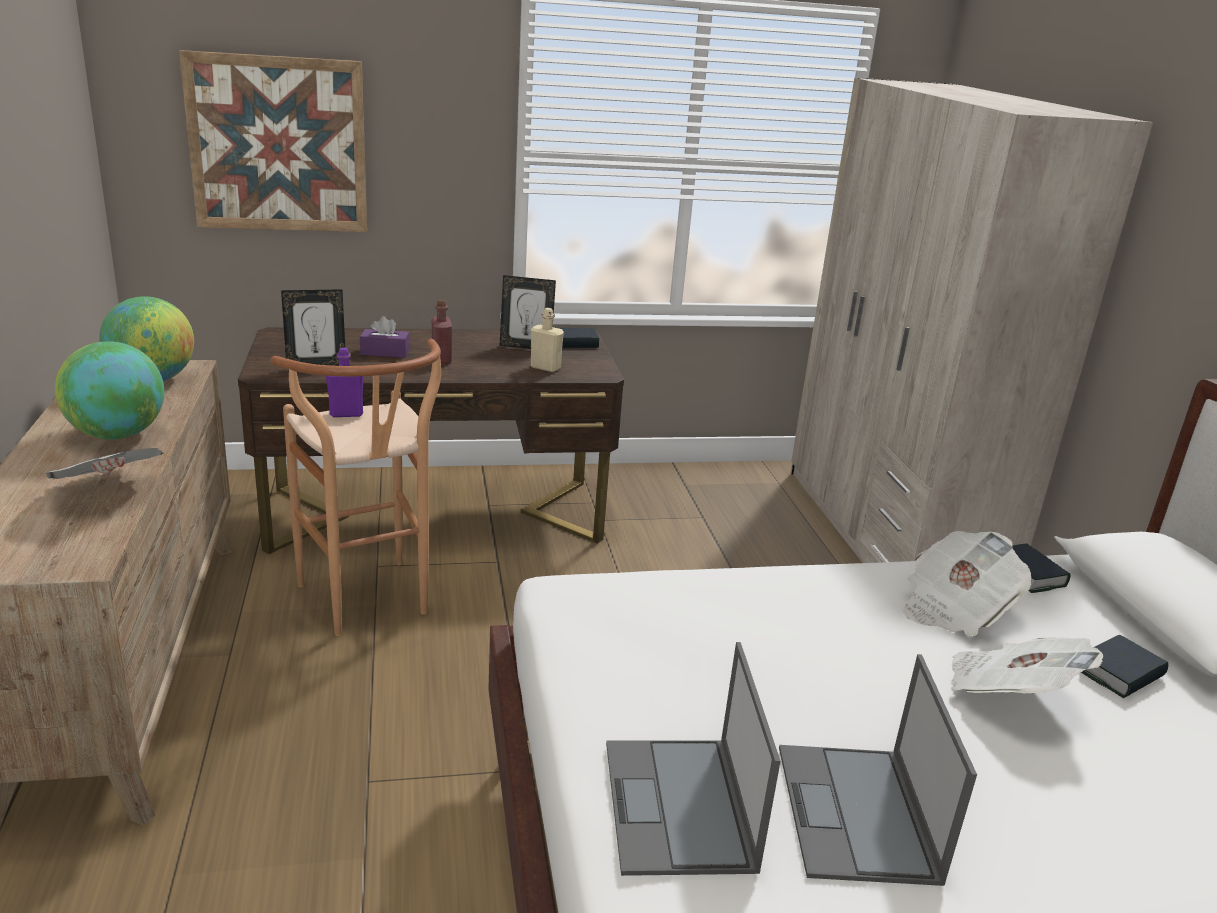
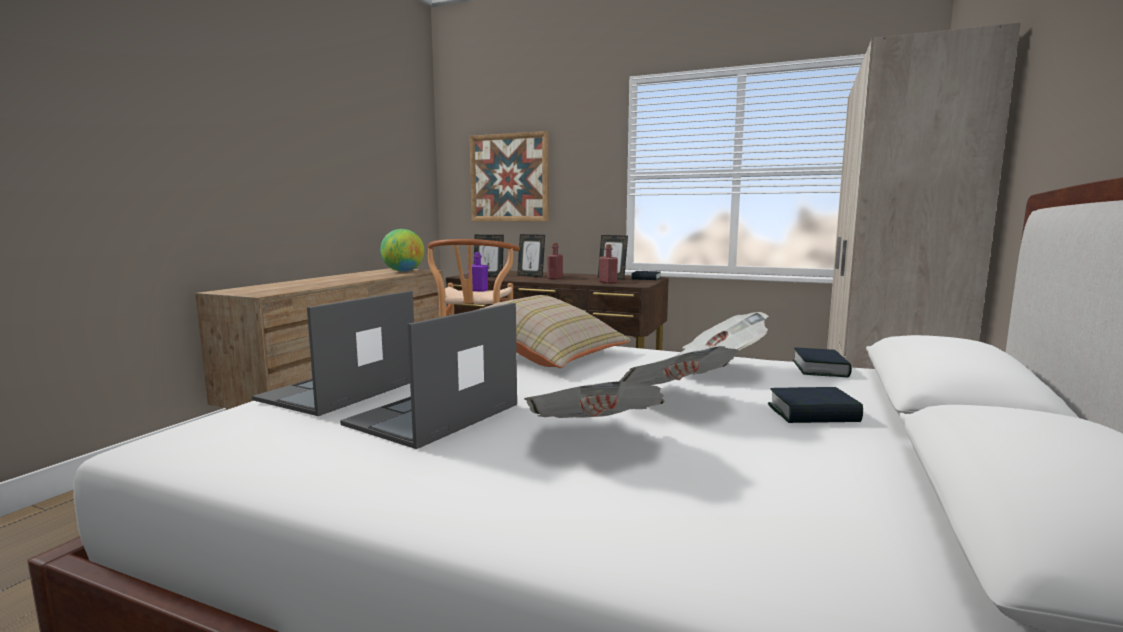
camera: 35 degrees right, 15 degrees down
(109, 491) = (316, 285): newspaper -> newspaper (594, 440)
(117, 435) = (354, 278): globe -> none
(385, 352) = (531, 276): purple tissue box -> picture frame
(545, 367) = (608, 282): beige bottle -> red bottle
(762, 624) = (547, 355): none -> beige pillow

